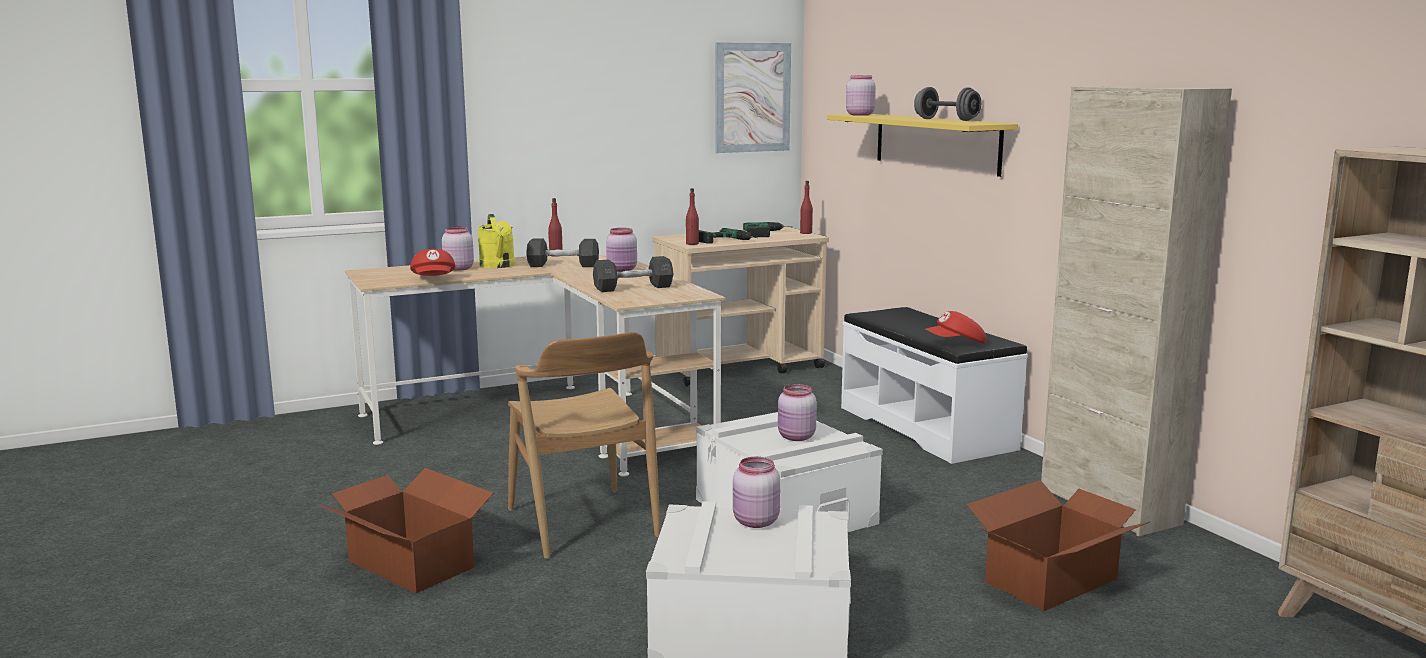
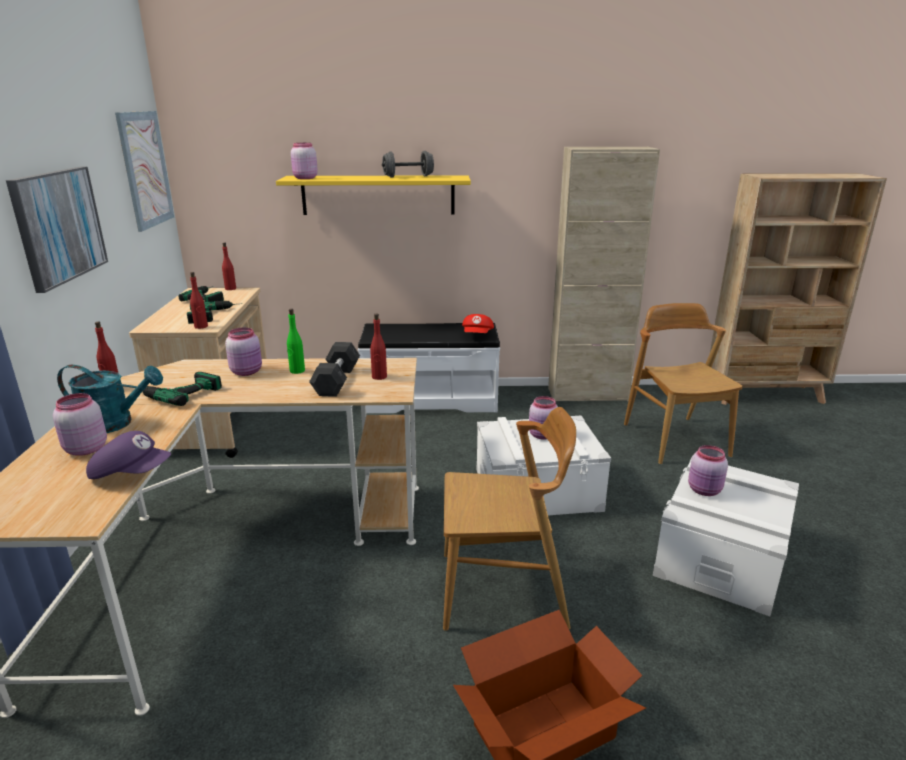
camera: 65 degrees left, 10 degrees up
(434, 280) = (131, 473): red cap -> purple cap
(498, 266) = (115, 424): yellow watering can -> turquoise watering can
(563, 265) = (177, 392): grey dumbbell -> power drill
(592, 127) = (59, 226): none -> picture
(641, 278) = (297, 371): none -> green bottle
(659, 294) = (379, 377): none -> red bottle
(1053, 581) = (675, 439): cardboard box -> brown chair

